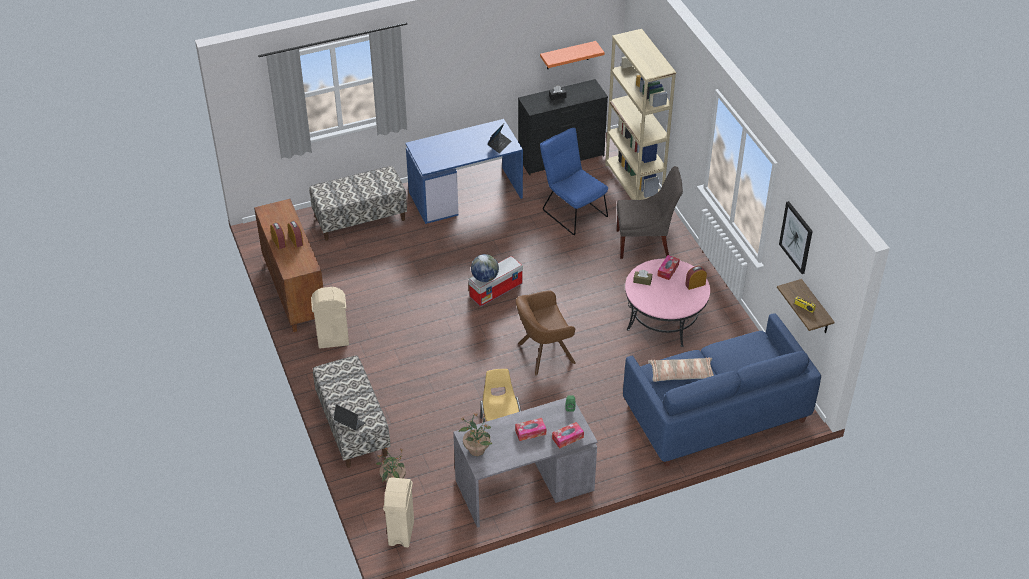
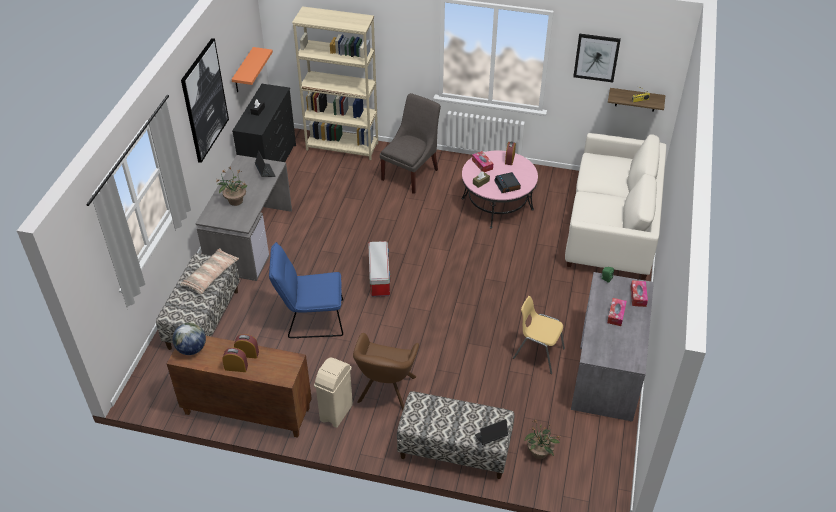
camera: 55 degrees left, 0 degrees up
(401, 533) = (604, 477): beige trash can -> none
(466, 194) = (250, 239): blue desk -> grey desk
(476, 449) = (611, 357): potted plant -> potted plant (235, 201)
(481, 53) = (204, 100): none -> picture
(485, 278) = (379, 269): globe -> globe (191, 349)
(543, 354) = (474, 286): brown armchair -> brown armchair (385, 392)
(572, 211) = (336, 191): blue chair -> blue chair (311, 319)
(656, 299) = (507, 185): none -> alarm clock
(681, 374) = (600, 210): pillow -> pillow (211, 276)
(715, 412) = (612, 227): blue sofa -> white sofa

